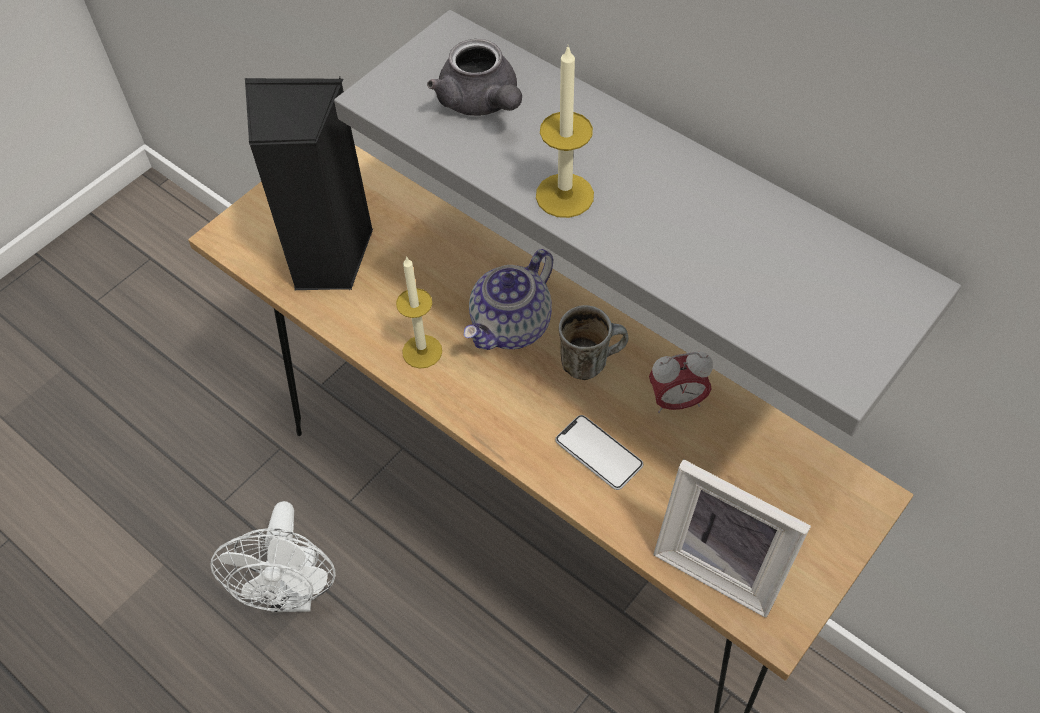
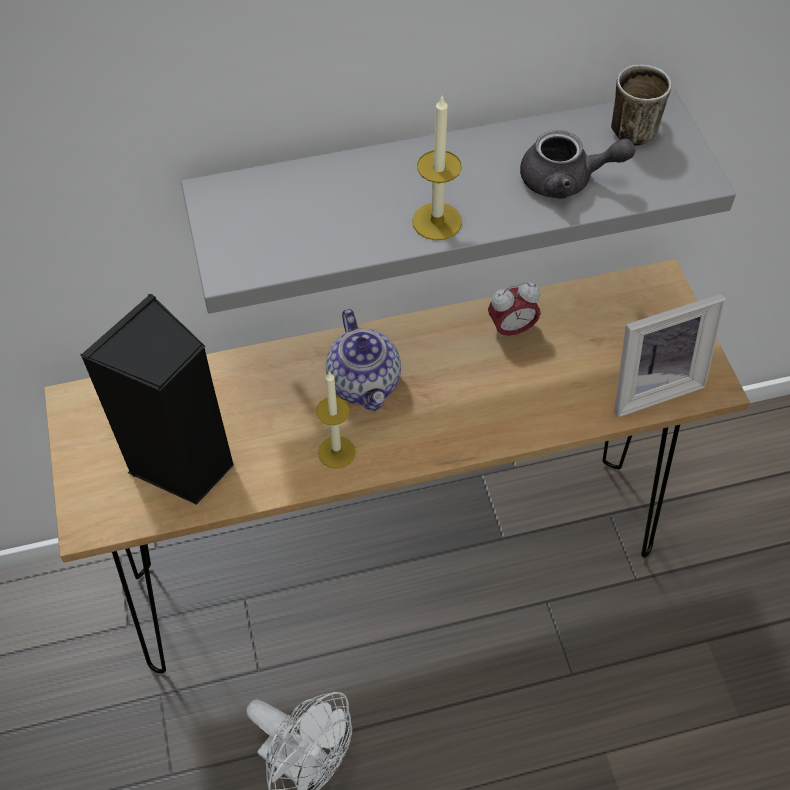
camera: 55 degrees left, 0 degrees up
(482, 103) = (302, 215): grey teapot -> grey teapot (566, 180)
(591, 361) = (437, 355): mug -> mug (633, 127)
(598, 453) = (516, 398): phone -> none
(676, 401) = (511, 329): alarm clock -> alarm clock turned 45 degrees clockwise

